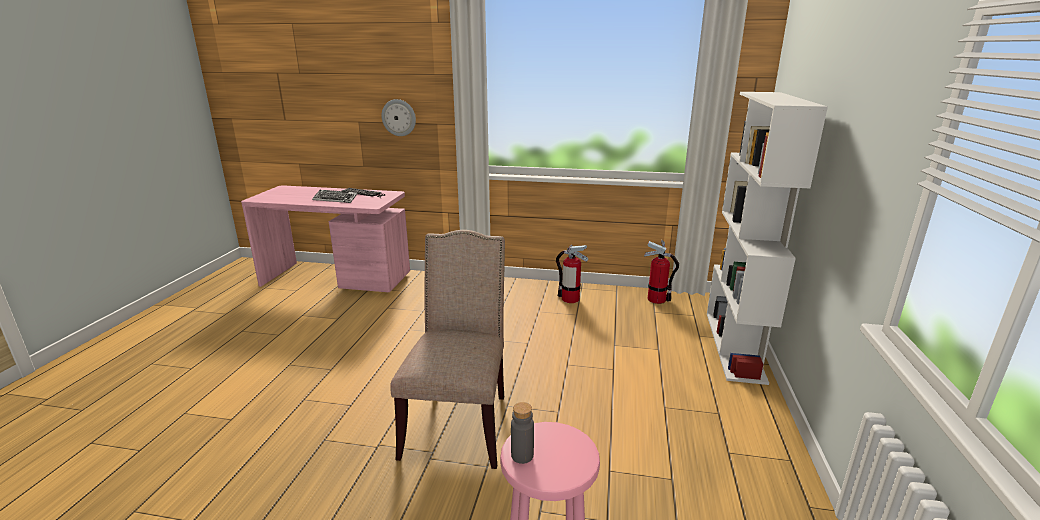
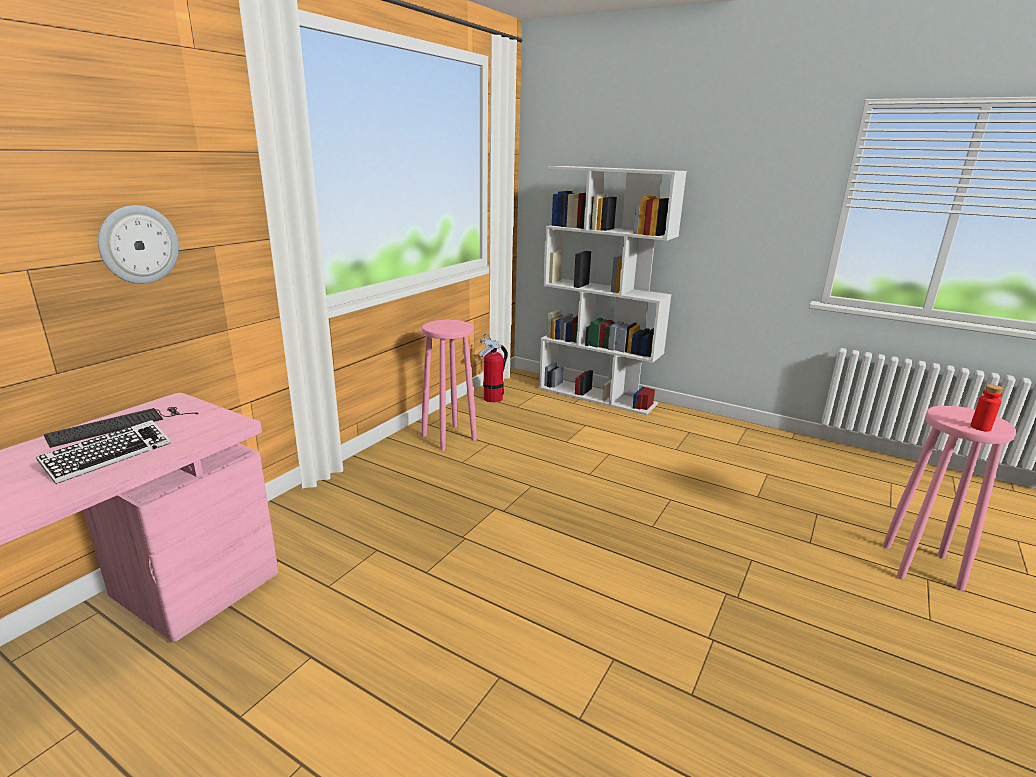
camera: 70 degrees left, 0 degrees up
(459, 422) = (675, 564): beige chair -> none
(522, 455) = (980, 427): grey bottle -> red bottle
(570, 299) = (449, 437): fire extinguisher -> pink stool

